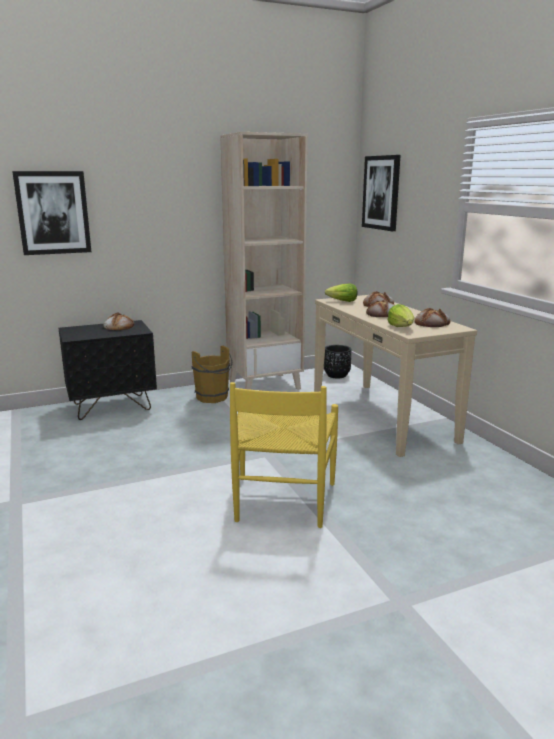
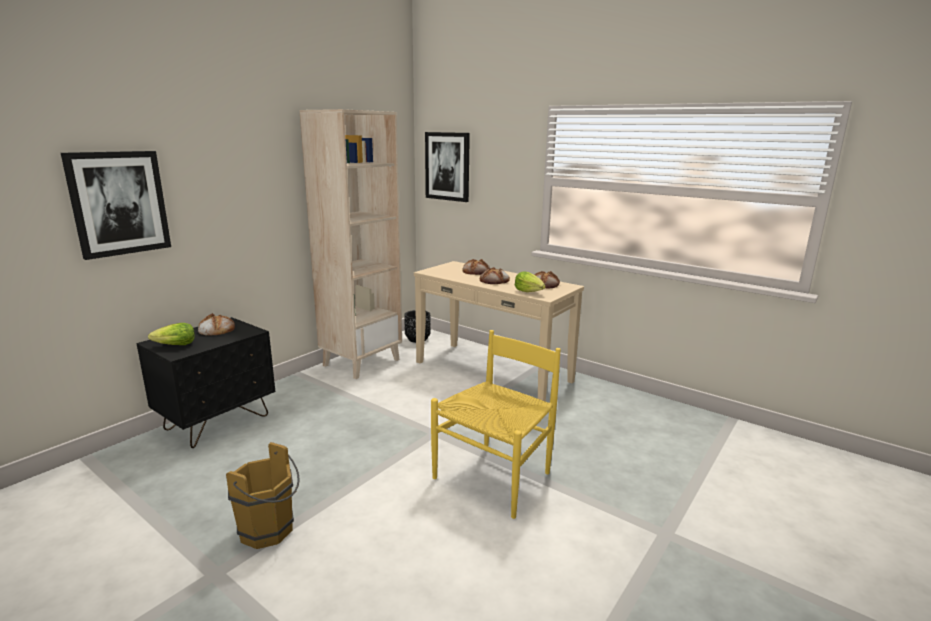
camera: 30 degrees left, 0 degrees up
(213, 398) = (324, 387): brown bucket -> brown bucket (270, 531)
(282, 502) = (495, 477): yellow chair -> yellow chair turned 120 degrees counterclockwise
(342, 301) = (441, 271): lettuce -> lettuce (175, 345)

